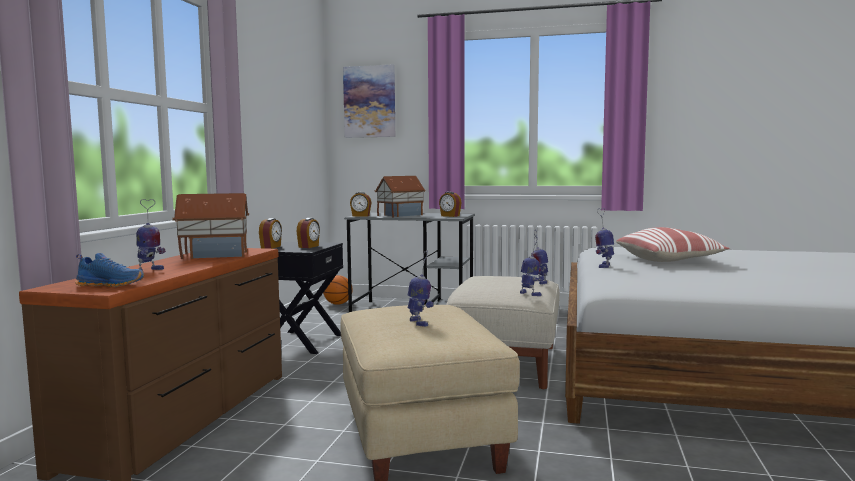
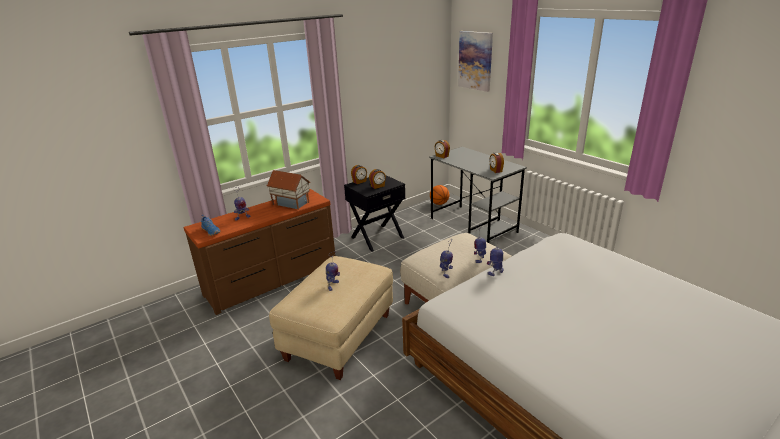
camera: 40 degrees right, 20 degrees up
(399, 215) = (466, 160): toy house -> none
(669, 260) = (563, 279): pillow -> none

